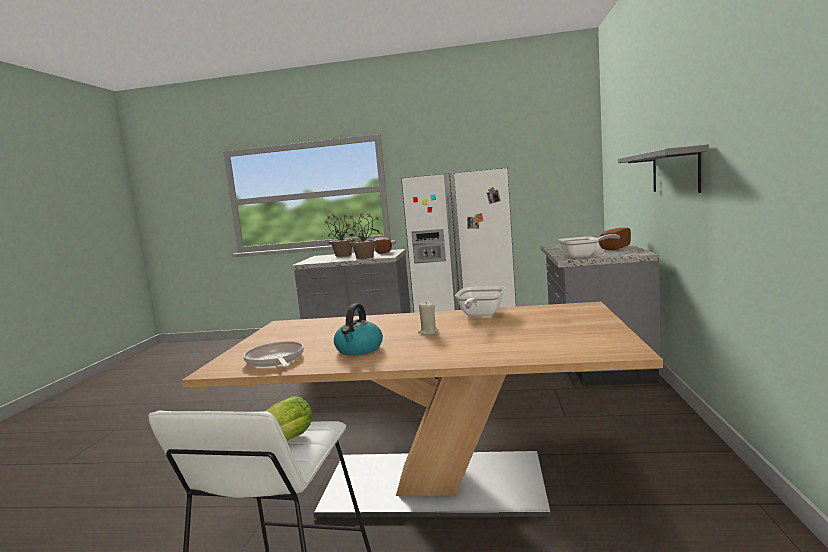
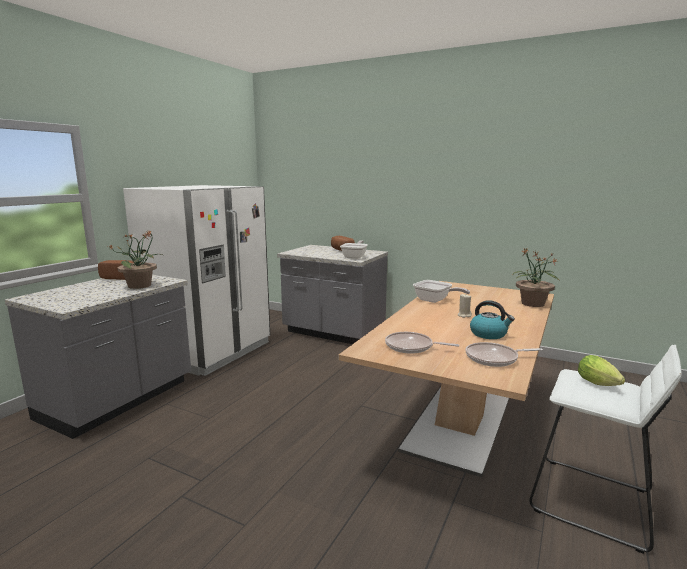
camera: 70 degrees left, 5 degrees up
(298, 333) = (412, 347): none -> frying pan
(342, 255) = (74, 290): potted plant -> potted plant (532, 304)
(675, 171) = (405, 201): grey shelf -> none

